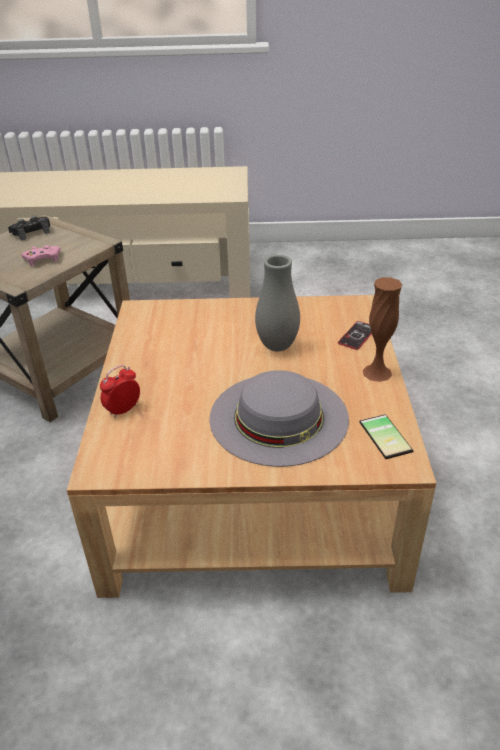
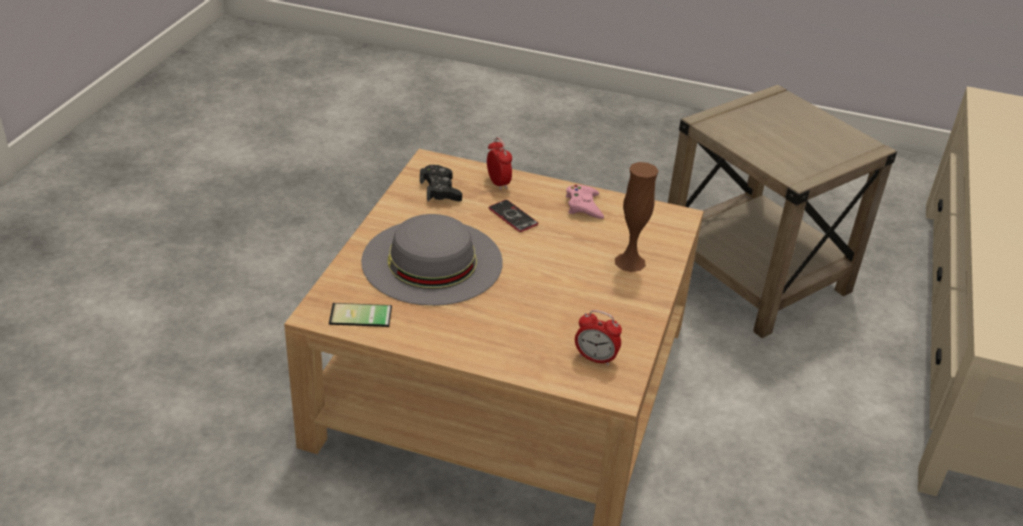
camera: 105 degrees right, 0 degrees up
(31, 232) = (839, 138): black game controller -> black game controller (440, 190)
(43, 259) = (761, 139): pink game controller -> pink game controller (583, 206)
(277, 346) = (551, 292): grey vase -> none
(336, 315) = (595, 358): none -> alarm clock
(357, 336) = (540, 359): phone -> phone (513, 217)
(377, 372) = (461, 348): brown vase -> brown vase (630, 262)

